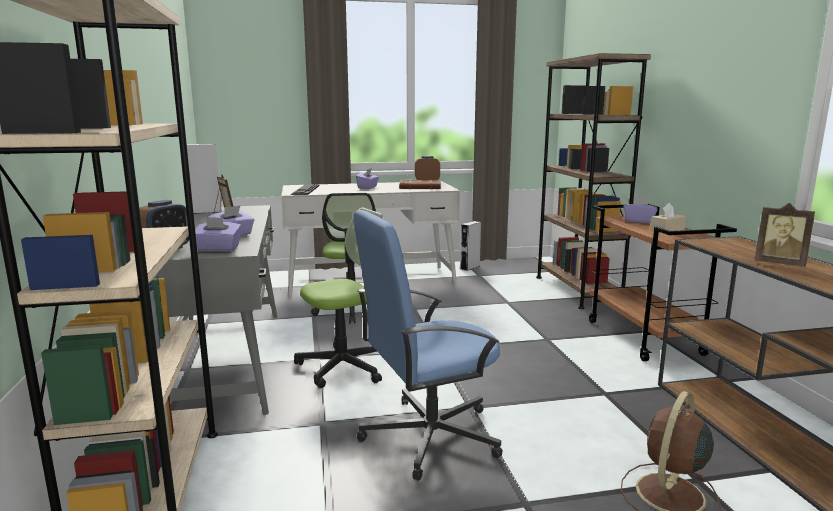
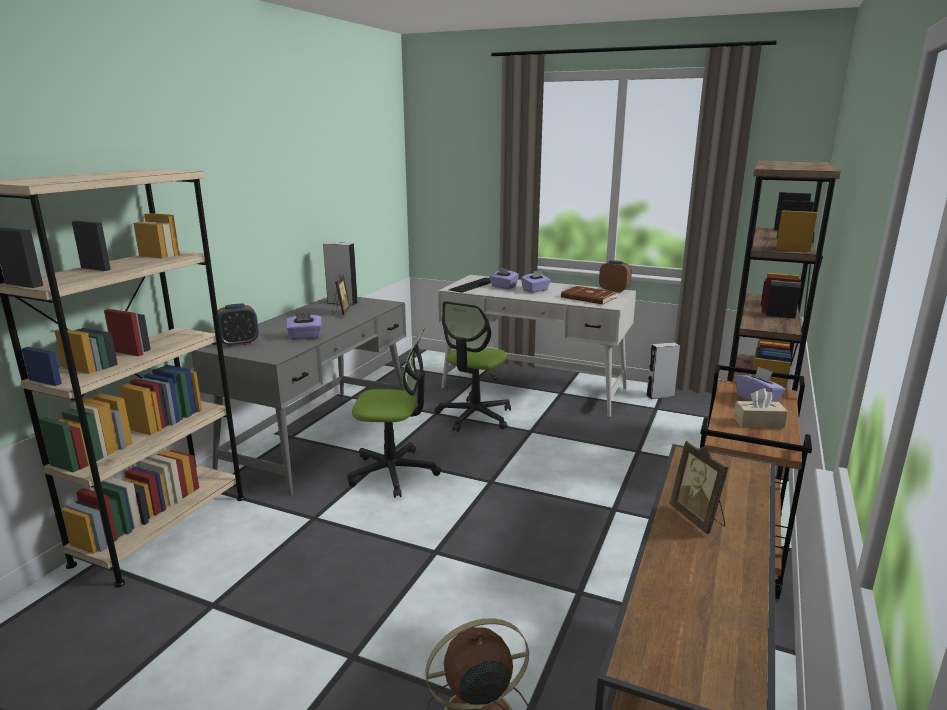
camera: 35 degrees right, 5 degrees up
(218, 249) = (267, 351): purple tissue box -> purple tissue box (503, 287)
(428, 436) = (367, 563): blue office chair -> none

